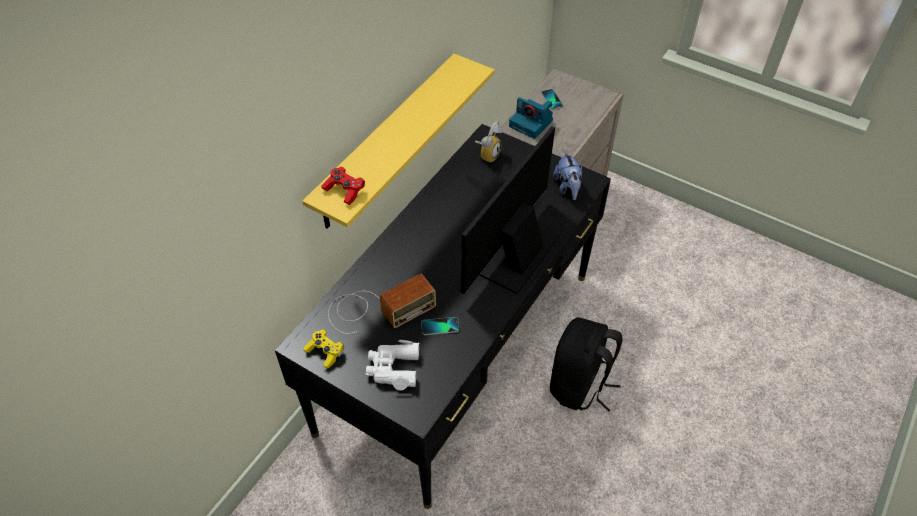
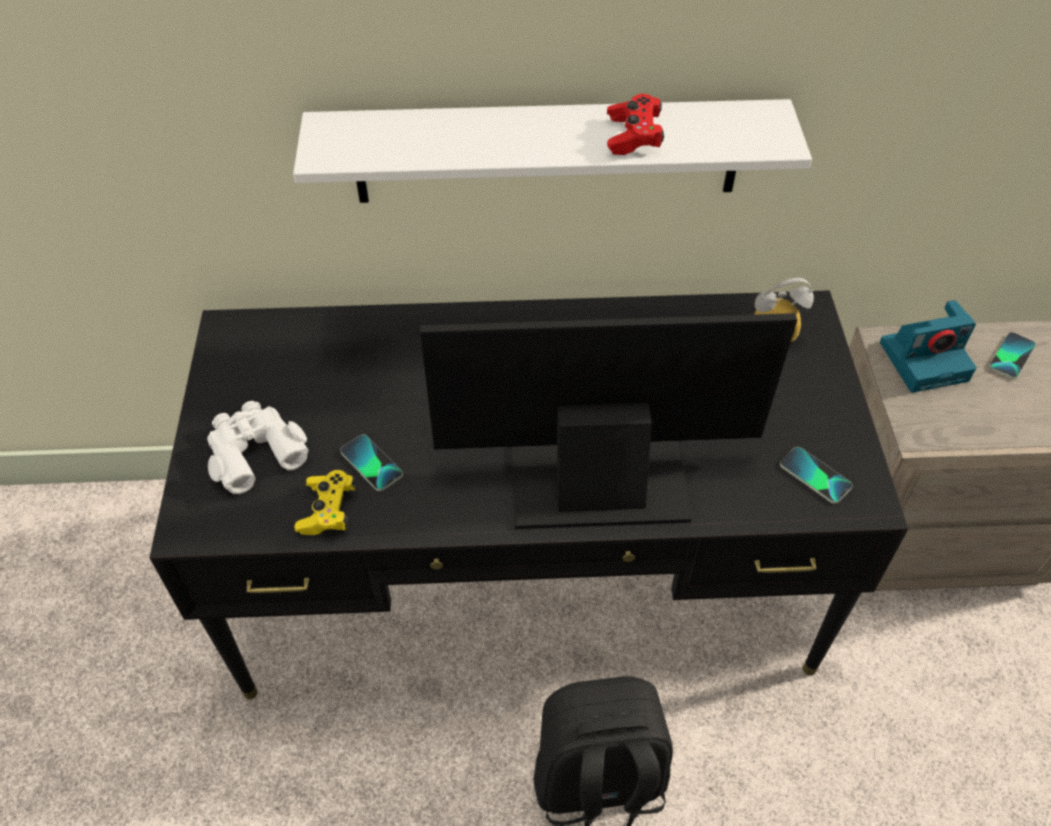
camera: 55 degrees right, 0 degrees up
(325, 352) = (233, 361): yellow game controller -> yellow game controller (328, 510)
(344, 190) = (358, 139): red game controller -> red game controller (633, 136)
(377, 309) = (349, 373): radio -> none
(386, 142) = (547, 151): yellow shelf -> white shelf
(532, 123) = (925, 360): camera -> camera turned 105 degrees counterclockwise
(568, 188) = (815, 476): plush toy -> phone

